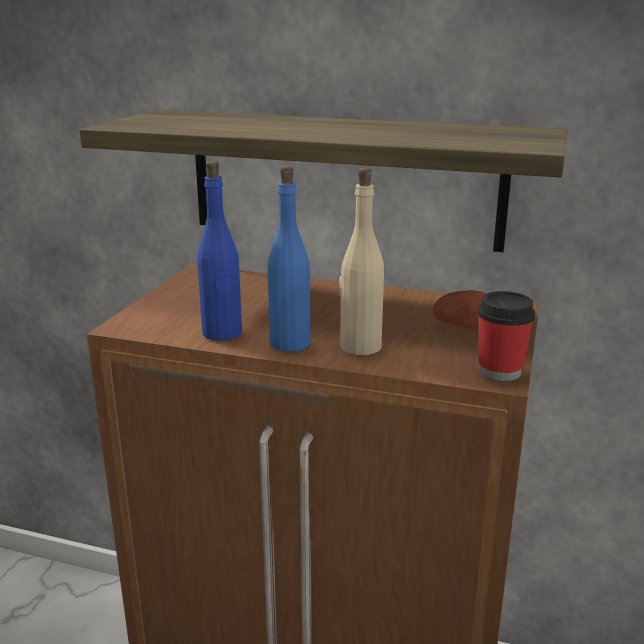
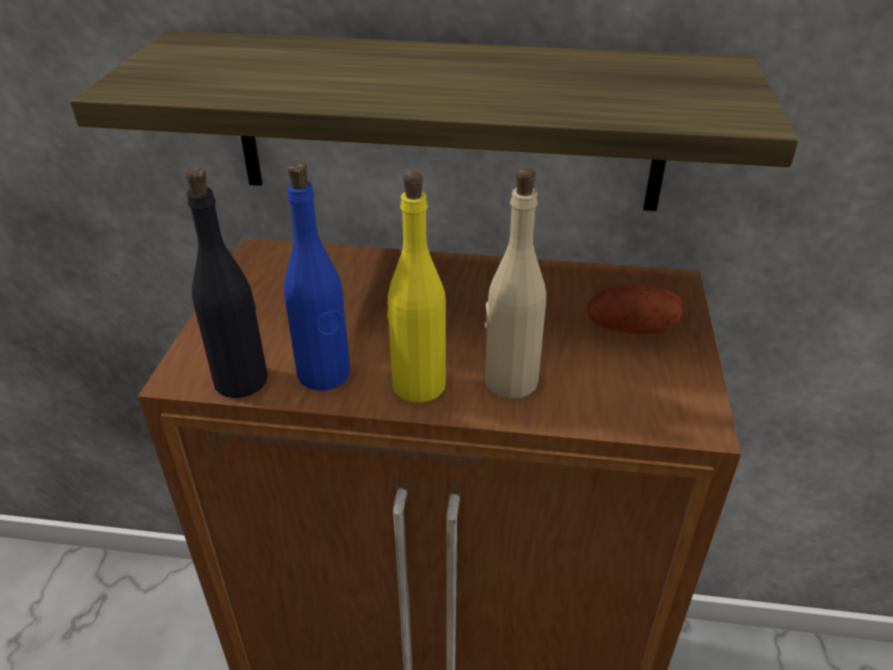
camera: 10 degrees left, 15 degrees up
(162, 331) = (241, 380): none -> black bottle
(289, 343) = (418, 385): blue bottle -> yellow bottle
(499, 371) = (694, 408): cup -> none

